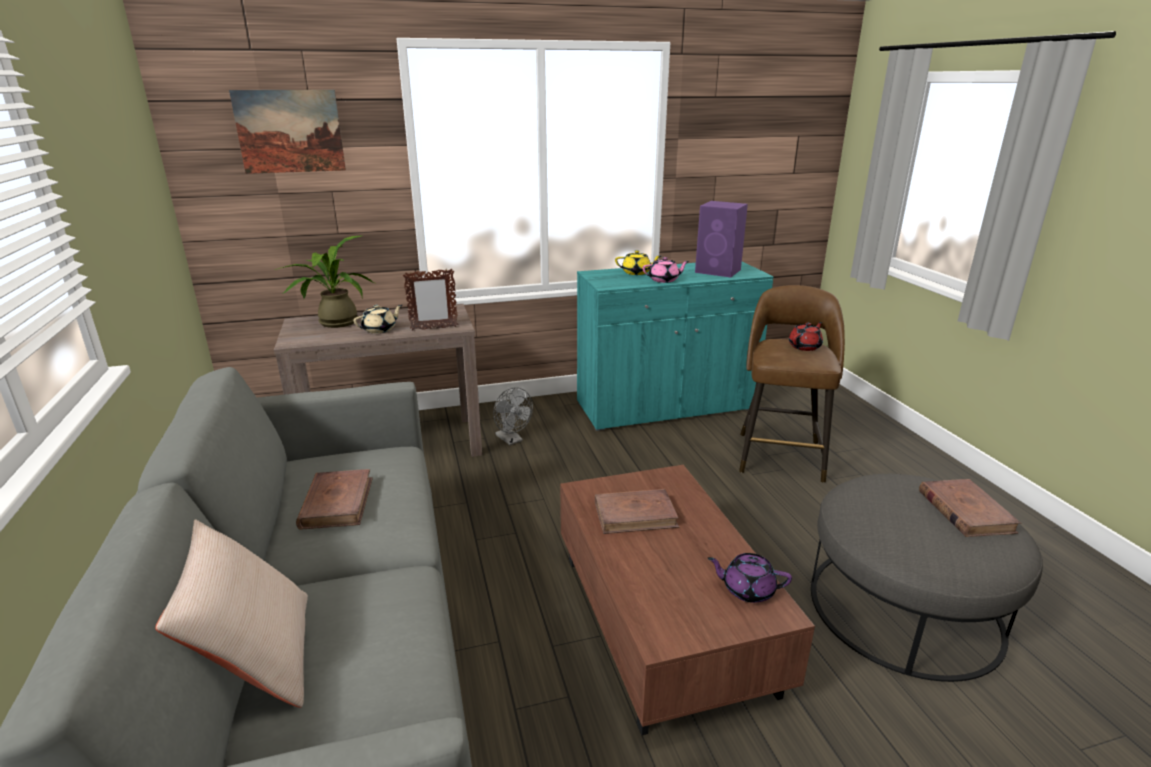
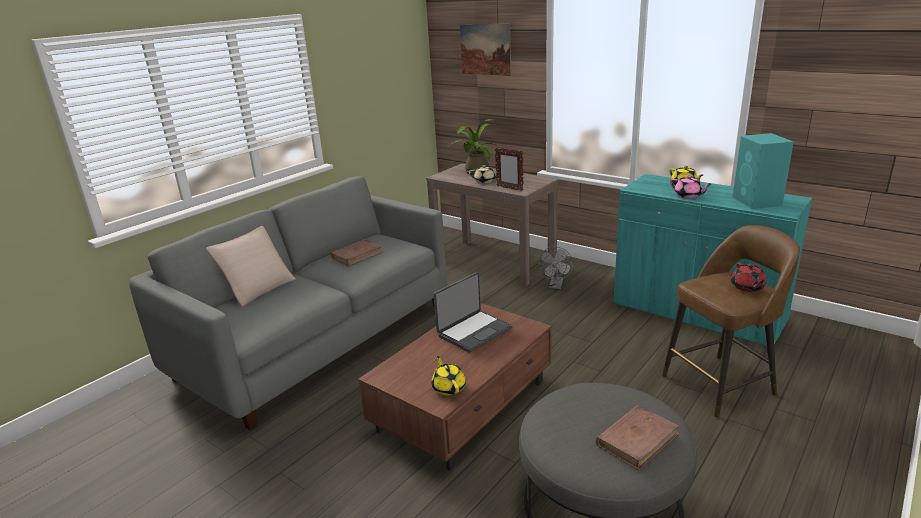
camera: 55 degrees right, 0 degrees up
(635, 515) = (473, 331): brown book -> laptop
(719, 271) = (757, 201): purple speaker -> turquoise speaker
(747, 589) = (449, 387): purple teapot -> yellow teapot
(805, 347) = (747, 287): red teapot -> red teapot turned 75 degrees clockwise

